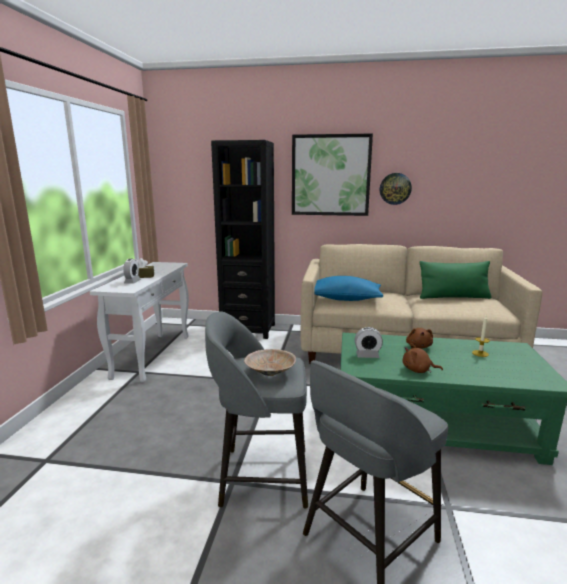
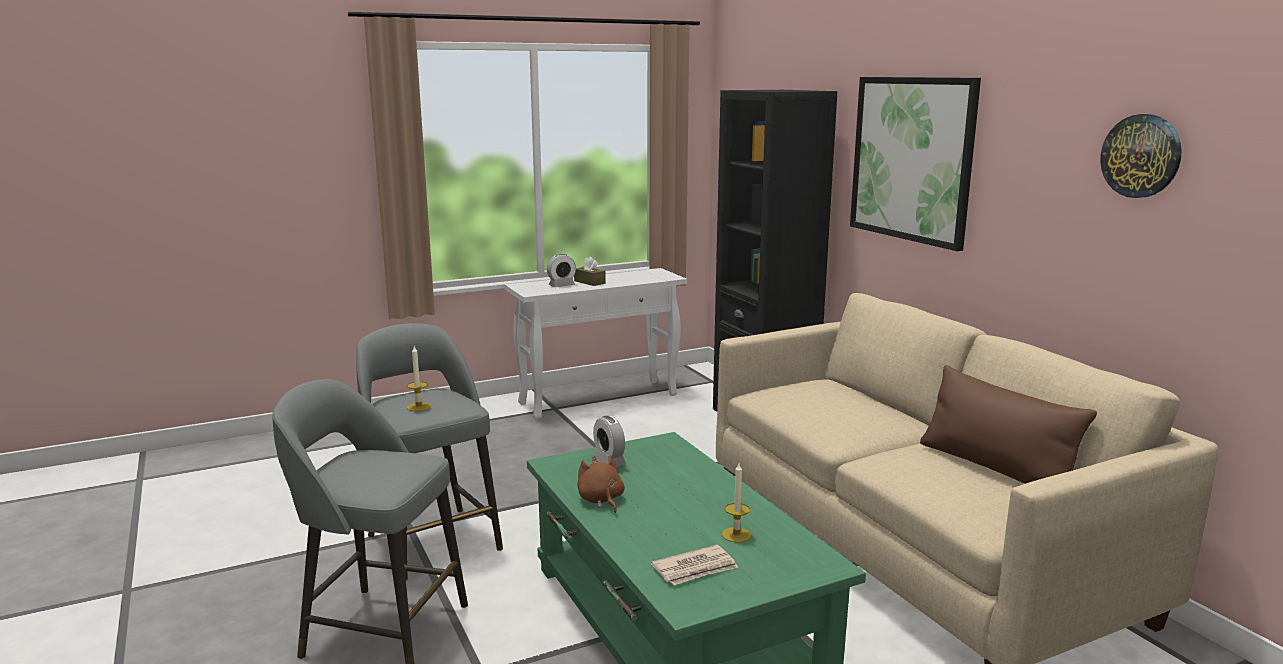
camera: 55 degrees right, 0 degrees up
(270, 372) = (418, 407): beige bowl -> candle
(344, 299) = (797, 396): blue pillow -> none
(395, 188) = (1012, 200): wall clock -> wall clock (1141, 156)
(418, 346) = (695, 487): brown plush toy -> none
(453, 297) = (995, 468): green pillow -> brown pillow
(514, 371) = (695, 569): none -> newspaper

